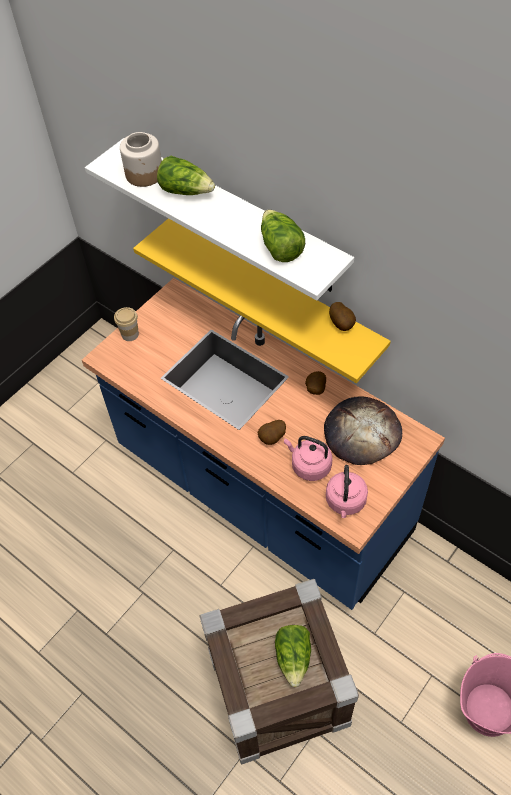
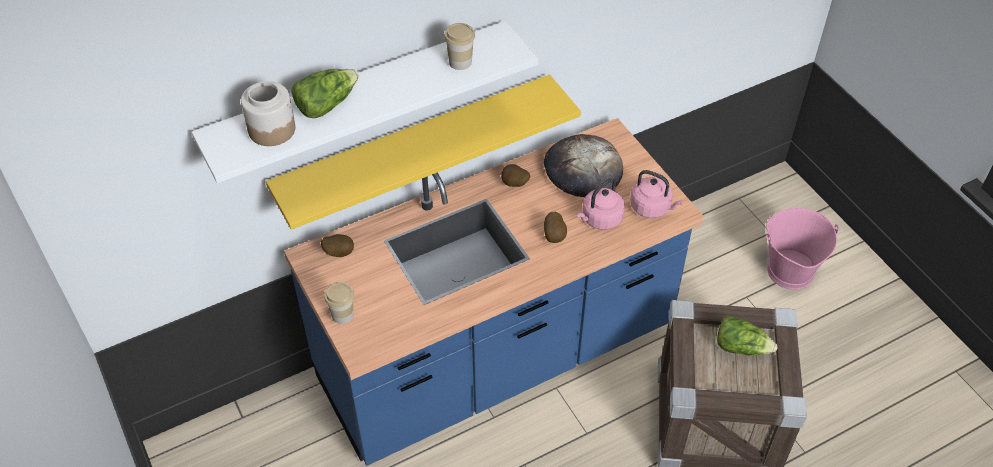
camera: 70 degrees left, 5 degrees down
(280, 247) = (460, 62): lettuce -> cup
(342, 324) = (511, 97): potato -> potato (339, 252)

